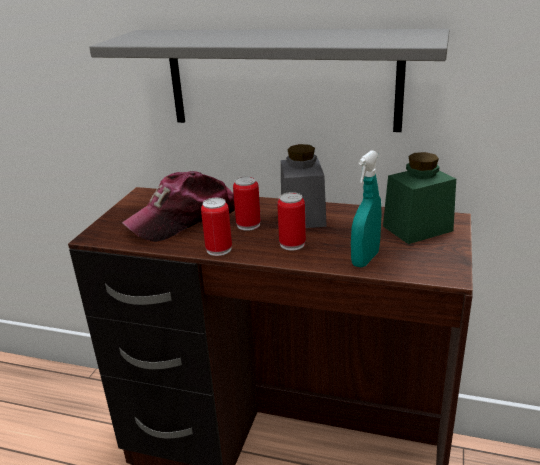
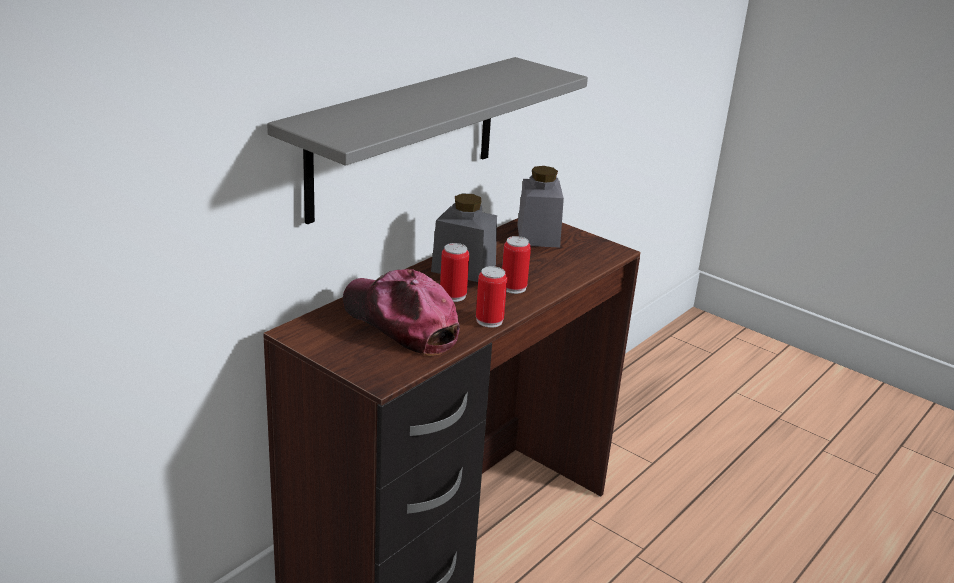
camera: 70 degrees left, 0 degrees up
(184, 219) = (400, 323): cap -> cap turned 150 degrees clockwise
(365, 259) = (568, 269): turquoise spray bottle -> none
(417, 228) = (538, 235): green jar -> grey jar

